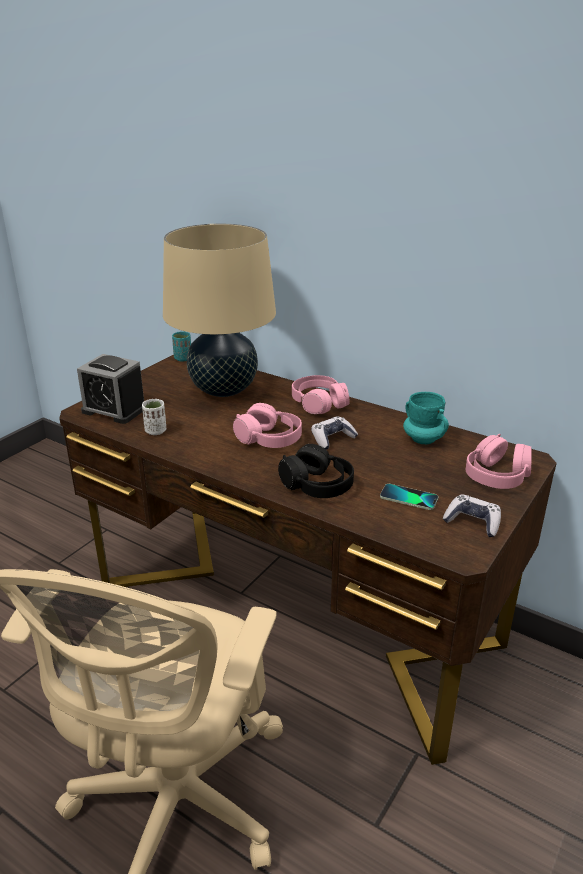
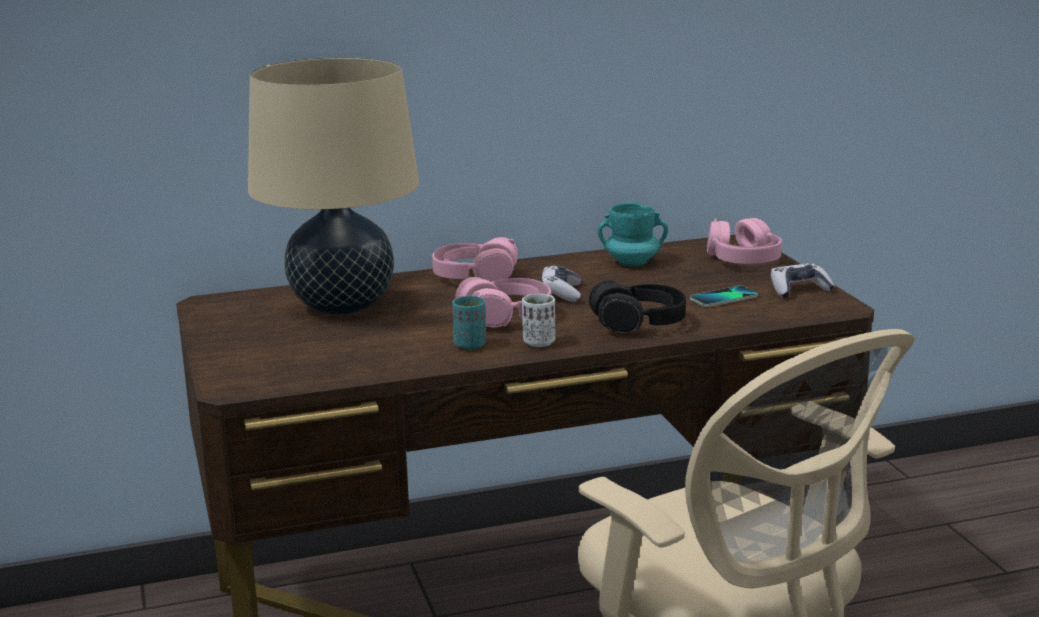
camera: 50 degrees left, 10 degrees down
(114, 410) = (268, 369): alarm clock -> none
(155, 431) = (374, 361): white cup -> white cup (539, 343)
(183, 358) = (205, 304): turquoise cup -> turquoise cup (470, 345)

